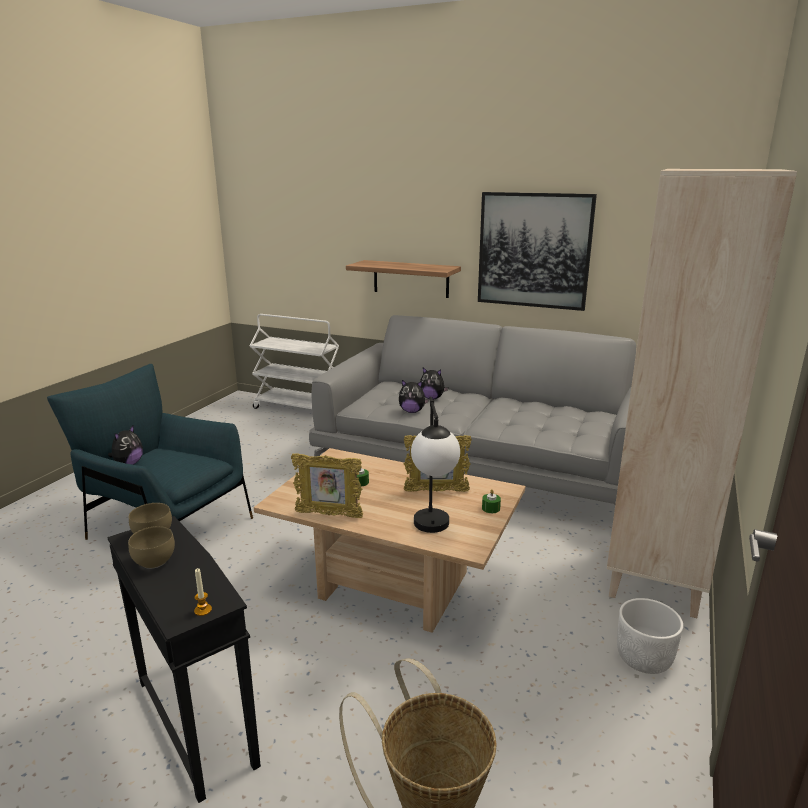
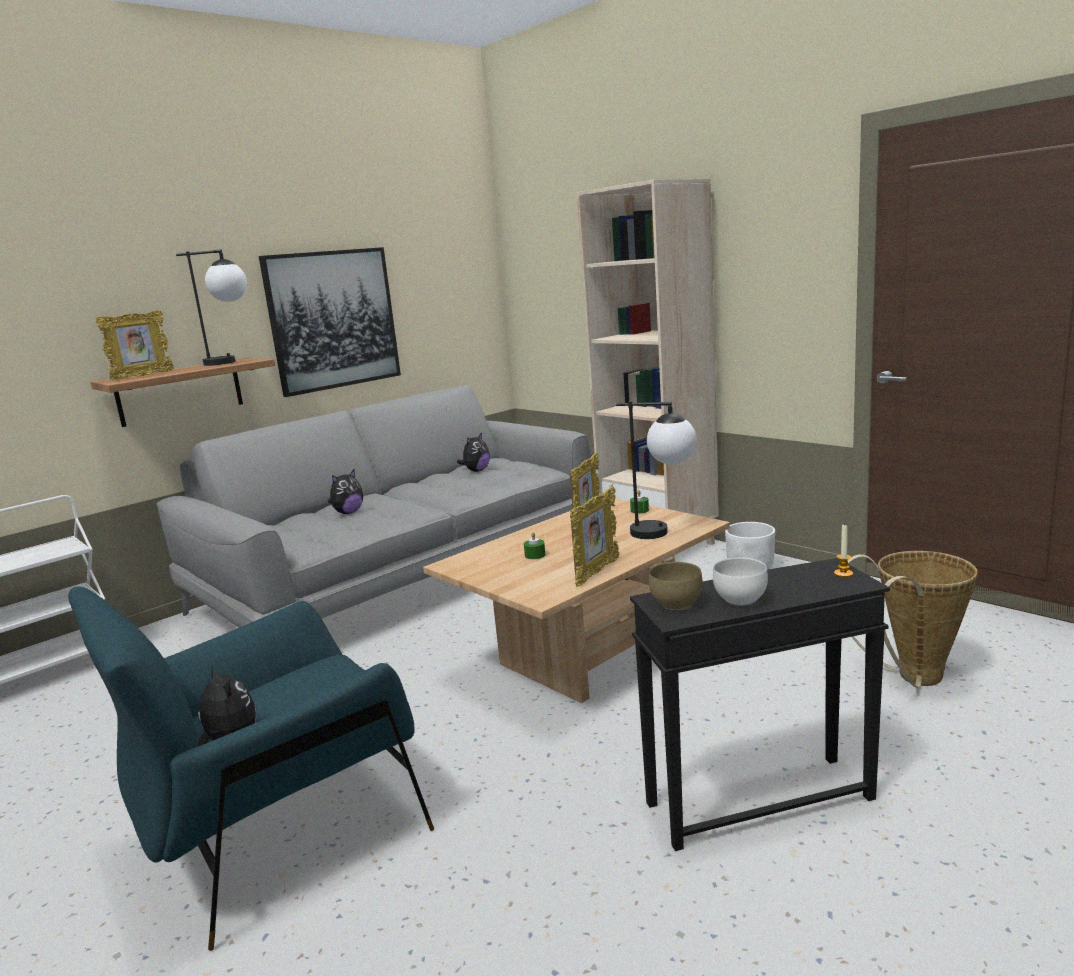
camera: 65 degrees left, 5 degrees down
(153, 562) = (740, 601): brown bowl -> white bowl
(377, 264) = (142, 376): none -> picture frame
(412, 411) = (370, 525): plush toy -> plush toy (476, 471)
(433, 267) = (232, 362): none -> table lamp

